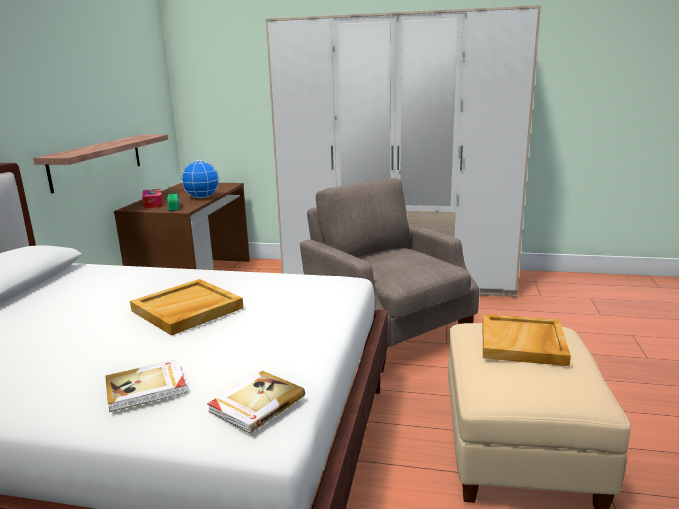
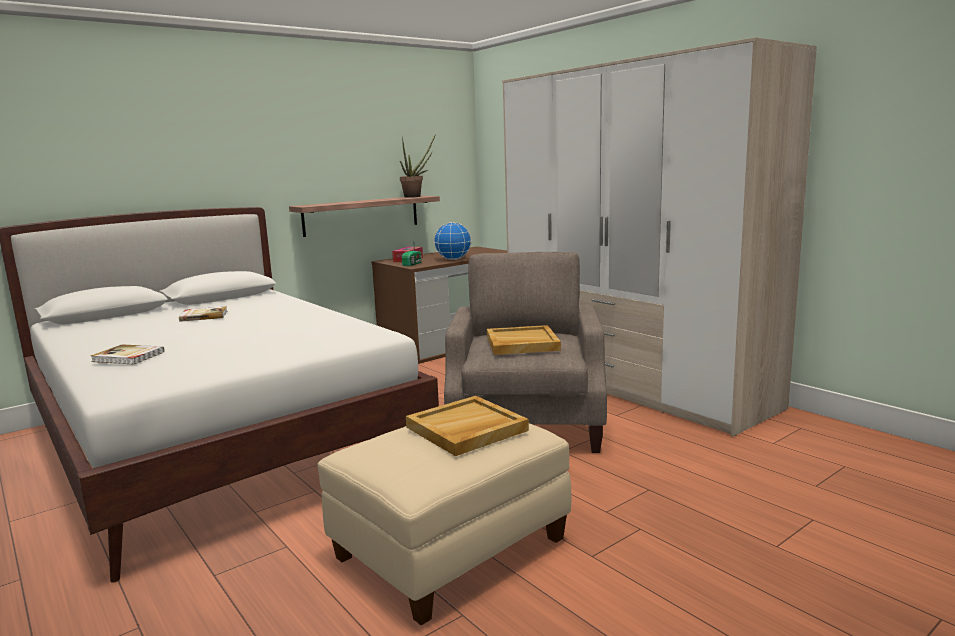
camera: 40 degrees right, 5 degrees down
(143, 136) = (416, 196): none -> potted plant
(187, 310) = (249, 328): beige tray -> beige tray (521, 343)
(256, 404) = (142, 378): book -> book (203, 316)

